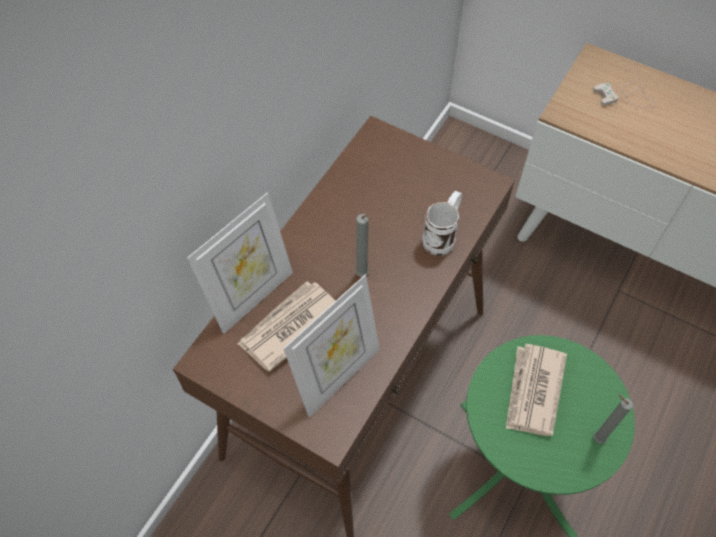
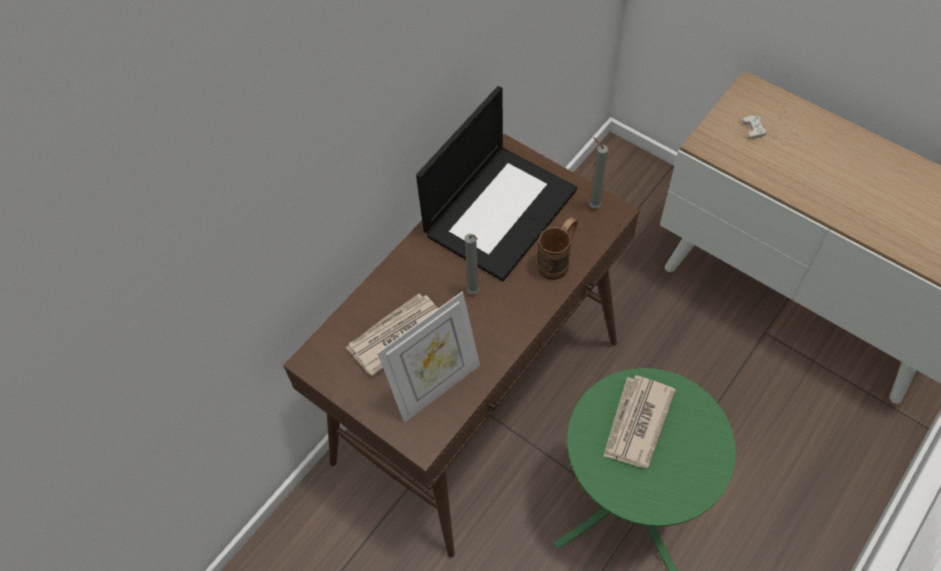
camera: 10 degrees right, 0 degrees up
(252, 296) = (365, 303): picture frame -> none
(377, 190) = (500, 210): none -> laptop
(442, 236) = (558, 261): white mug -> brown mug
(596, 438) = (693, 474): grey candle -> grey candle (592, 205)

